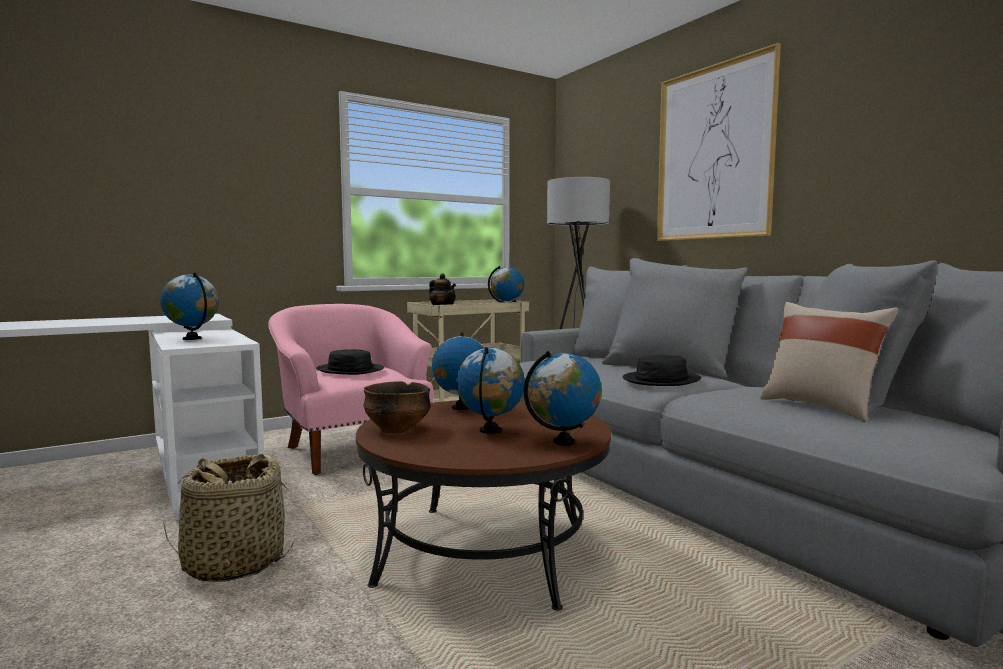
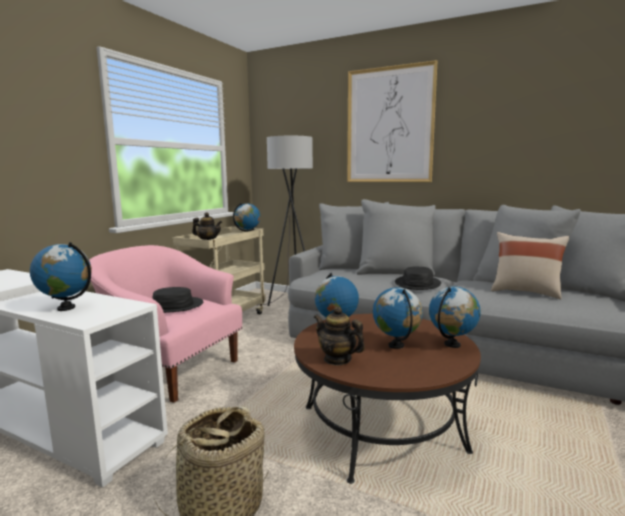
camera: 30 degrees left, 5 degrees up
(397, 429) = (337, 359): bowl -> teapot

